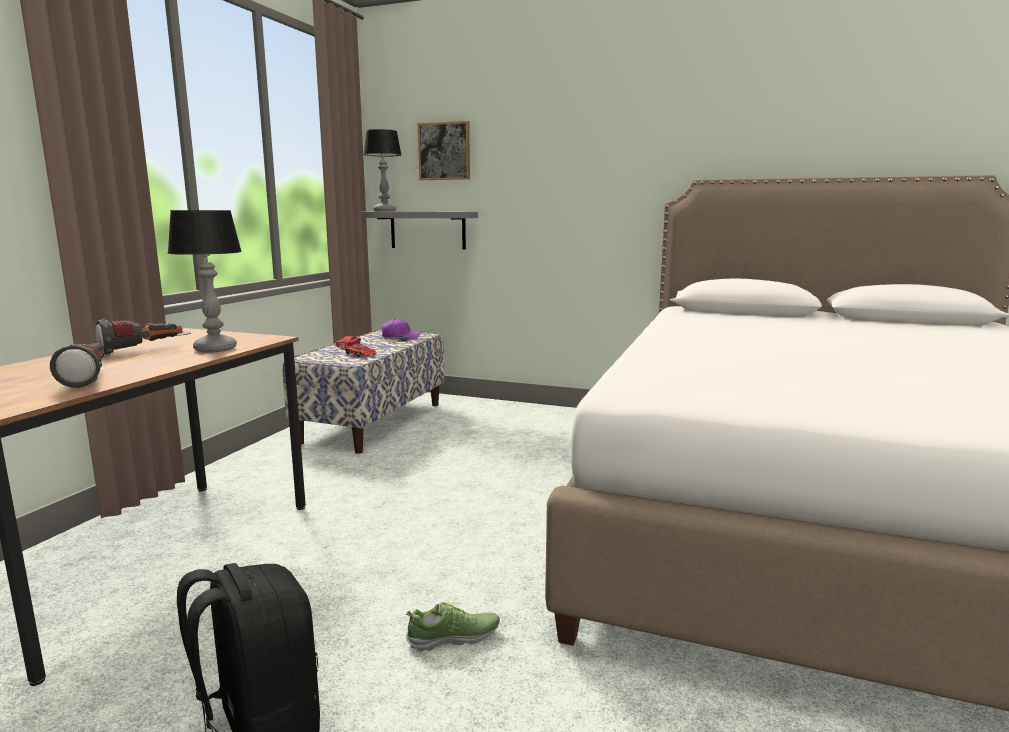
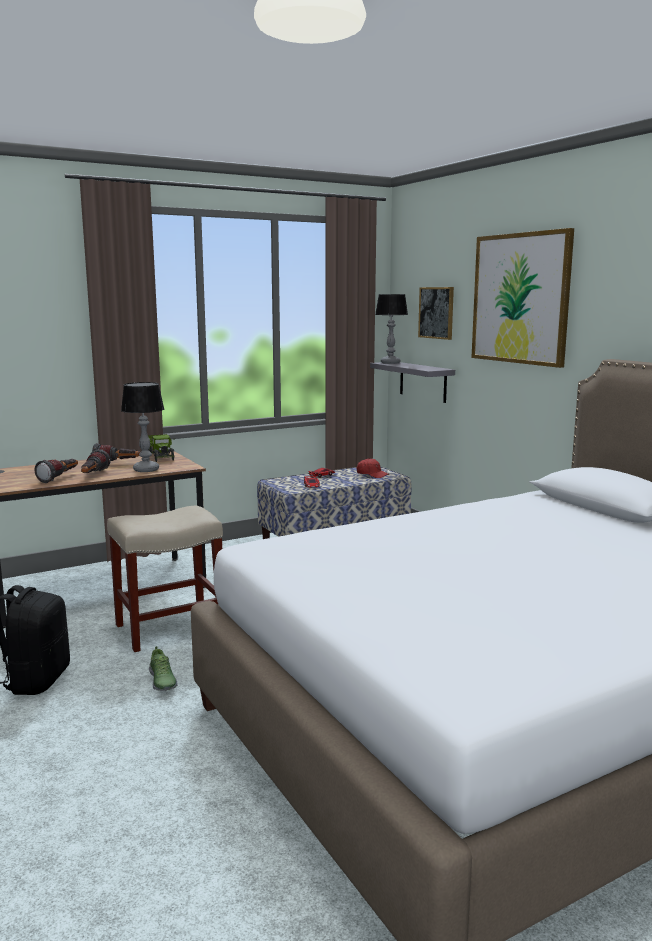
camera: 40 degrees right, 0 degrees up
(144, 366) = (93, 475): none -> flashlight
(191, 334) = (161, 456): none -> toy truck
(343, 571) = (168, 628): none -> beige stool
(400, 337) = (372, 474): purple cap -> red cap
(453, 638) = (162, 681): shoe -> shoe turned 45 degrees clockwise
(567, 129) = (520, 298): none -> picture

